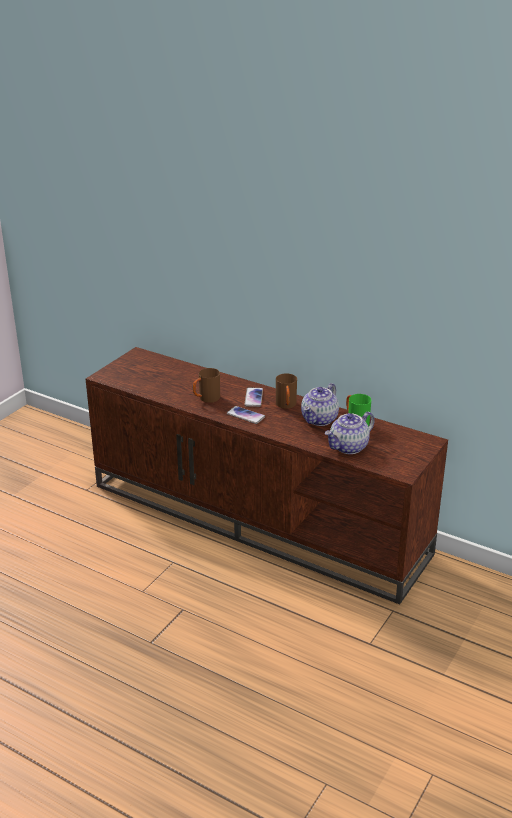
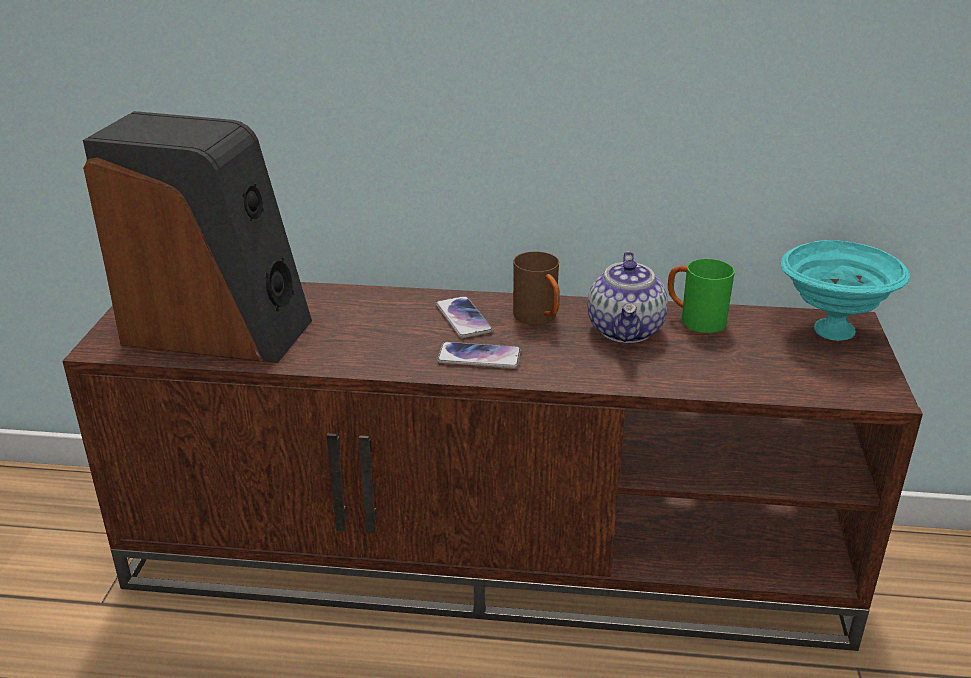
camera: 25 degrees left, 0 degrees up
(150, 379) = (218, 330): none -> speaker
(206, 399) = (370, 343): brown mug -> none
(349, 447) = (733, 370): teapot -> none
(414, 442) = (830, 331): none -> turquoise bowl

